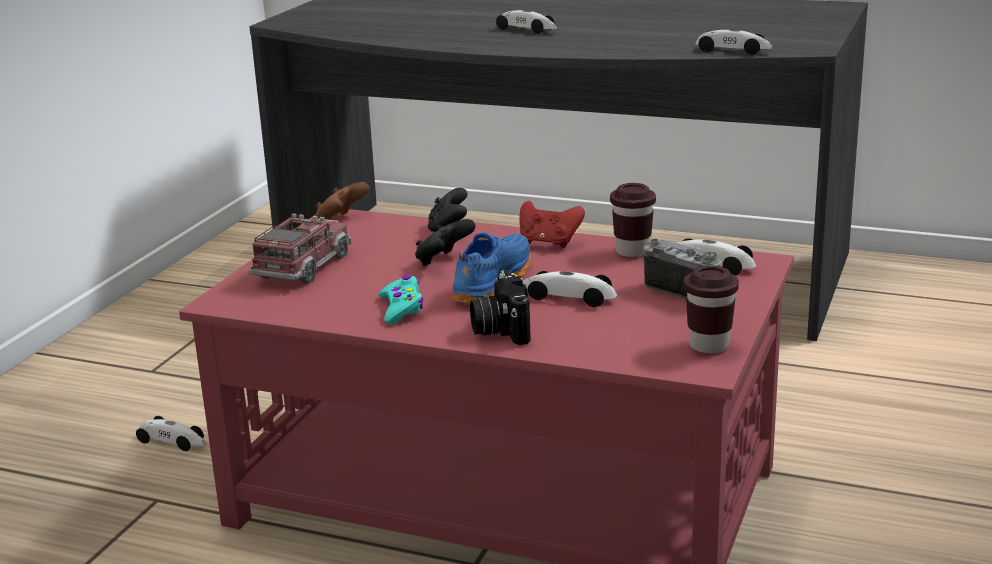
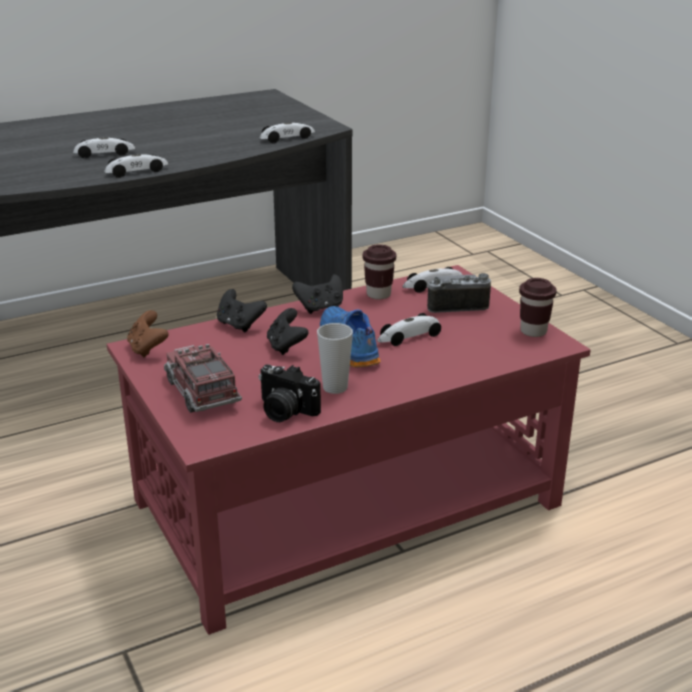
camera: 50 degrees left, 5 degrees up
(172, 441) = (52, 605): toy car -> toy car (137, 171)
(402, 308) = (335, 387): turquoise game controller -> cup
(500, 329) = (419, 372): camera -> camera (284, 411)
(549, 242) = (320, 308): red game controller -> black game controller

